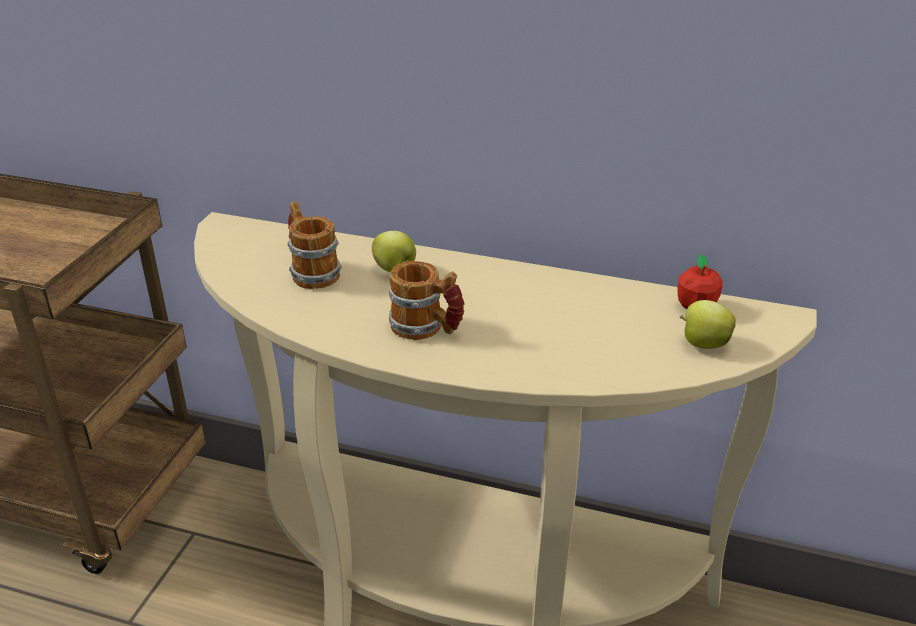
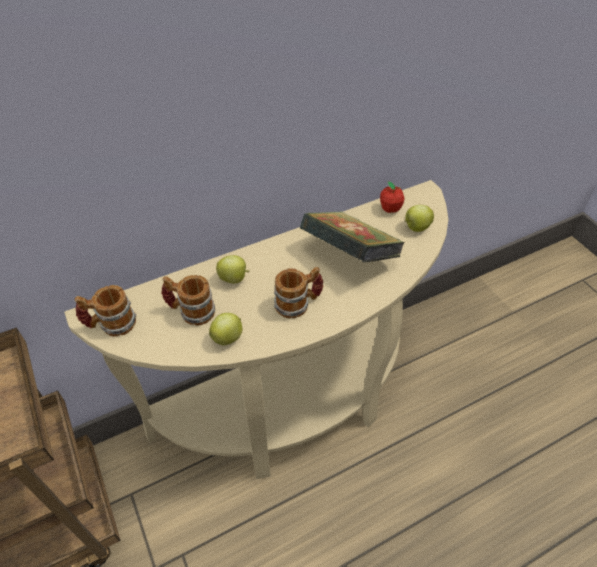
camera: 45 degrees left, 15 degrees up
(229, 241) = (111, 324): none -> mug
(310, 312) = (228, 337): none -> apple
(561, 321) = (349, 255): none -> book

